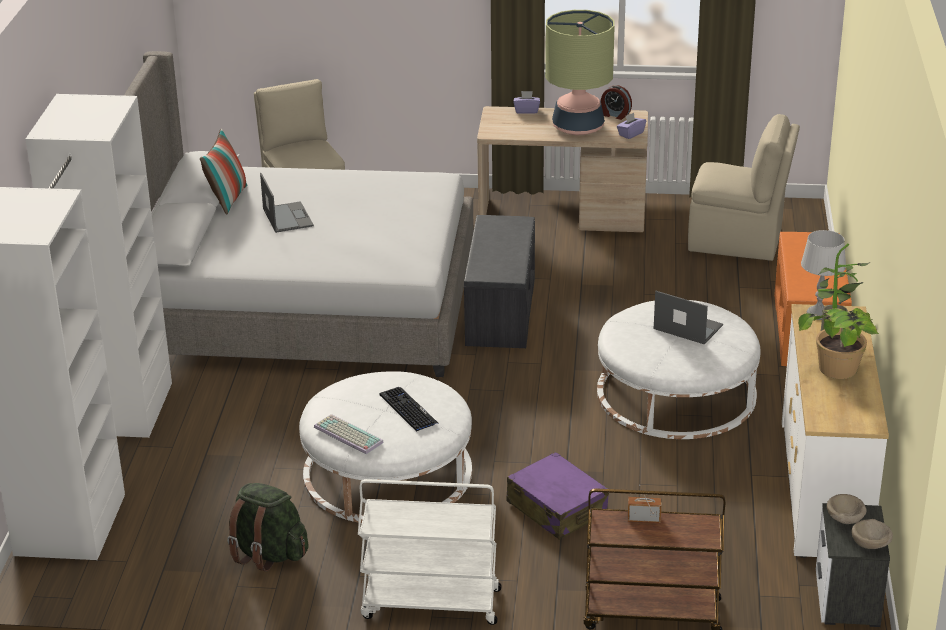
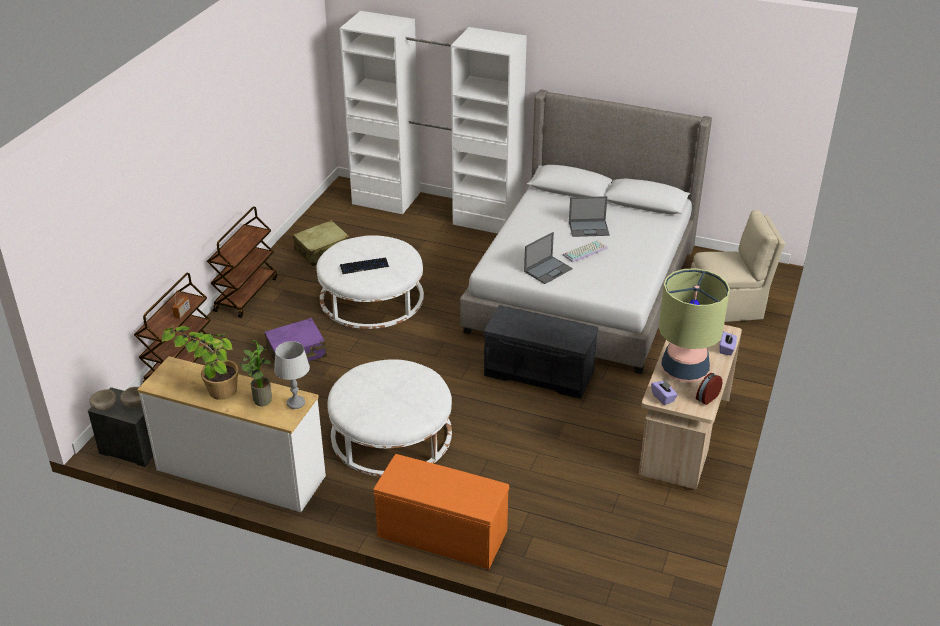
camera: 105 degrees right, 5 degrees up
(227, 199) = (626, 210): pillow -> none
(268, 554) = (323, 250): green backpack -> beige suitcase
(346, 435) = (352, 243): keyboard -> keyboard (585, 251)
(430, 604) = (246, 294): white cart -> brown cart
(687, 327) = (394, 398): laptop -> laptop (548, 270)
(737, 241) = (610, 536): beige chair -> none

